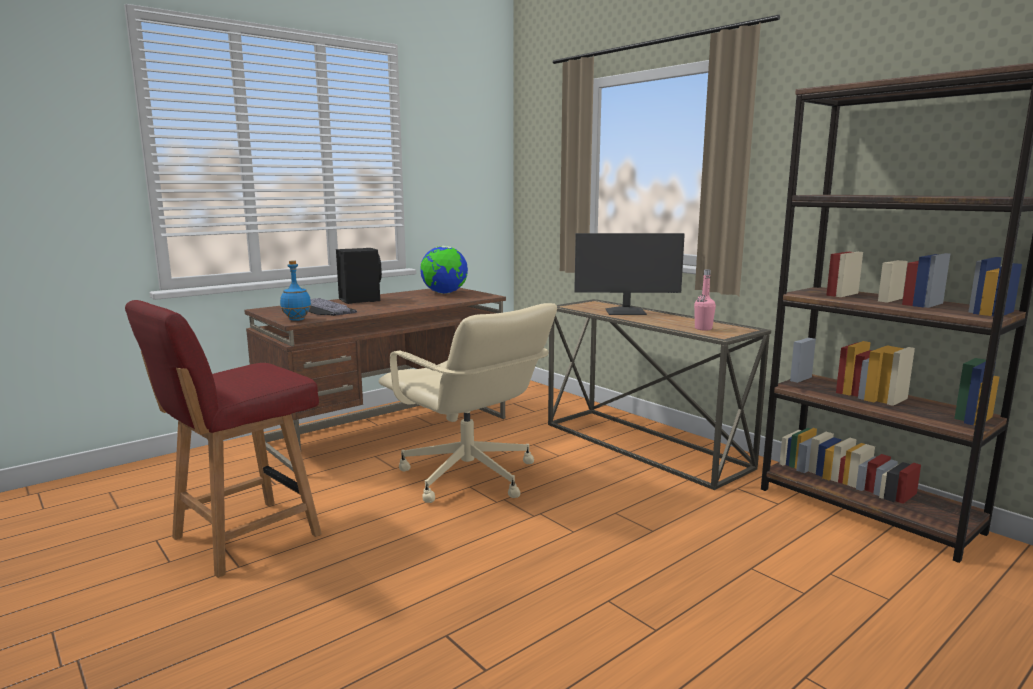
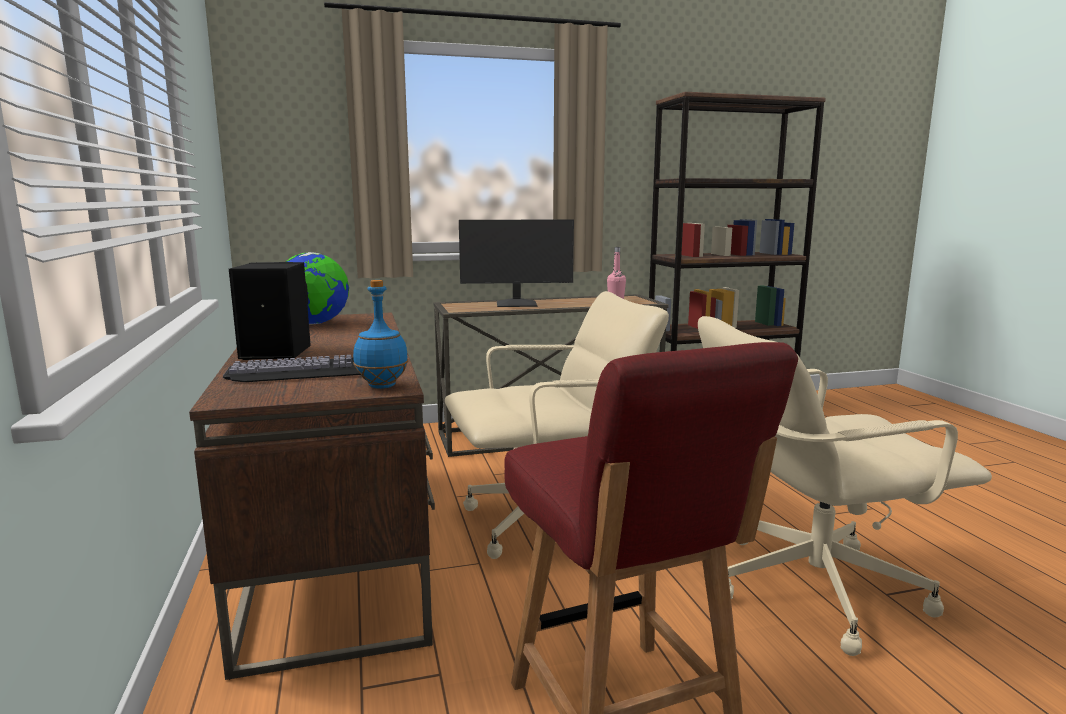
camera: 65 degrees left, 0 degrees up
(435, 593) = (811, 587): none -> beige office chair
(626, 312) = (517, 304): monitor -> monitor turned 60 degrees clockwise

